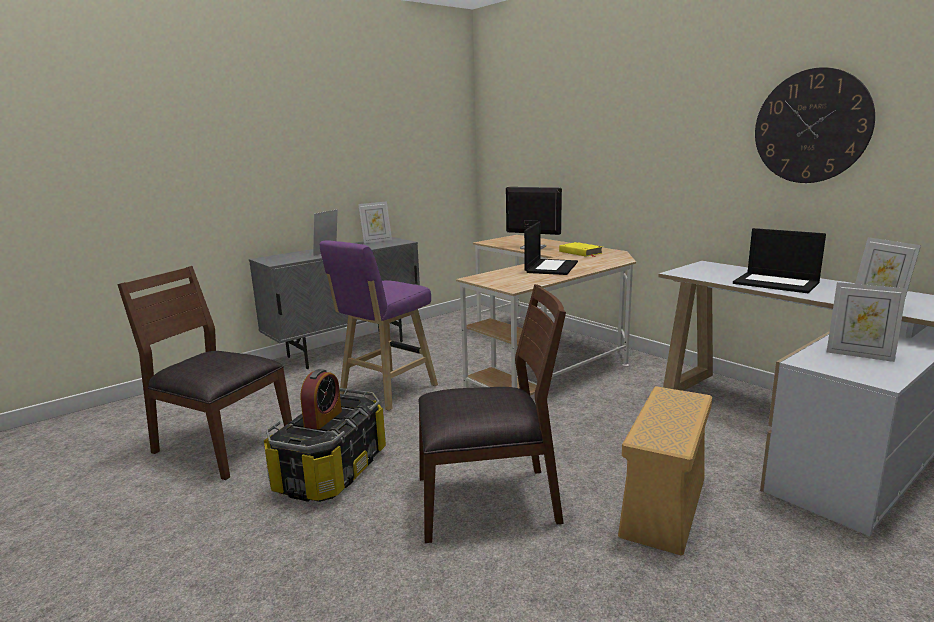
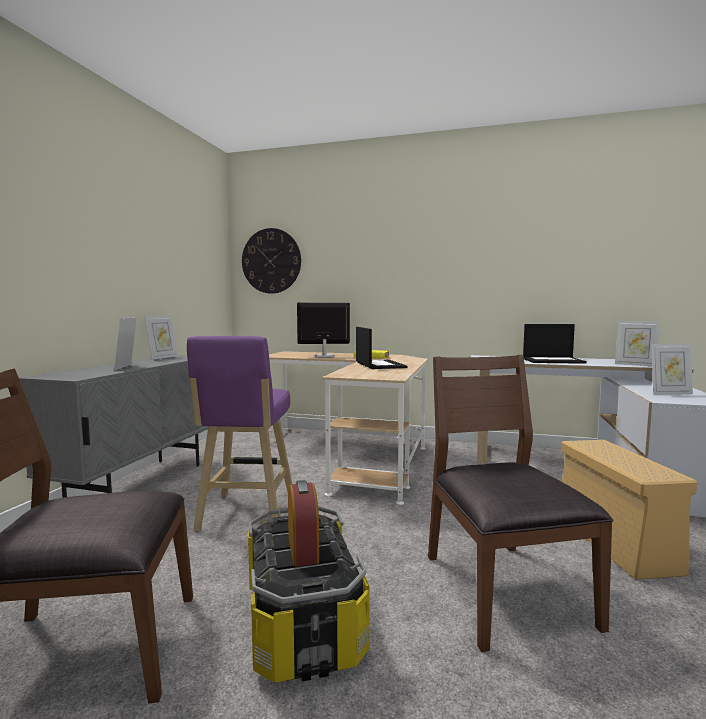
camera: 35 degrees left, 10 degrees down
(488, 500) = (502, 589): brown chair -> brown chair turned 60 degrees counterclockwise
(811, 126) = (545, 254): wall clock -> wall clock (271, 261)

